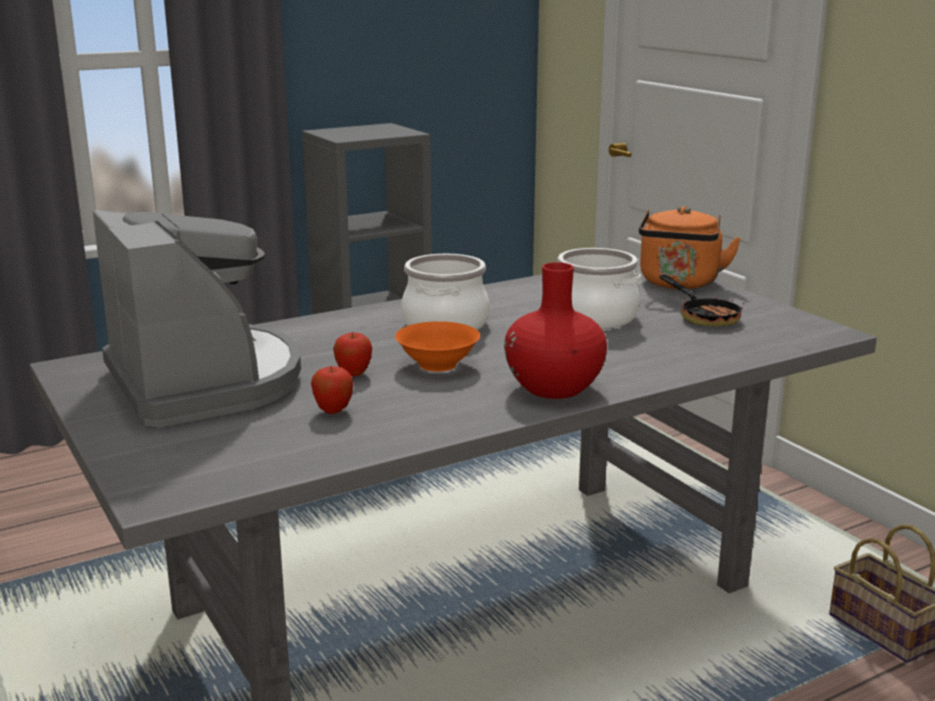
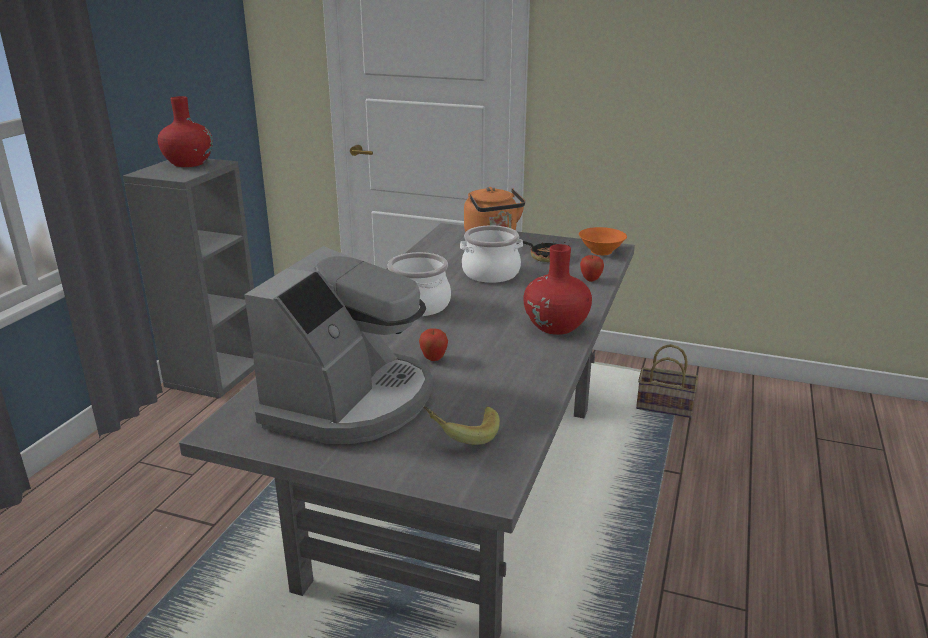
camera: 40 degrees left, 5 degrees up
(205, 381) = (350, 401): coffee machine -> coffee machine turned 90 degrees clockwise
(235, 444) = (462, 434): none -> banana
(333, 411) = (472, 388): apple -> apple (590, 280)
(379, 129) = (188, 163): none -> red vase
(438, 365) = (469, 334): orange bowl -> orange bowl (601, 251)

